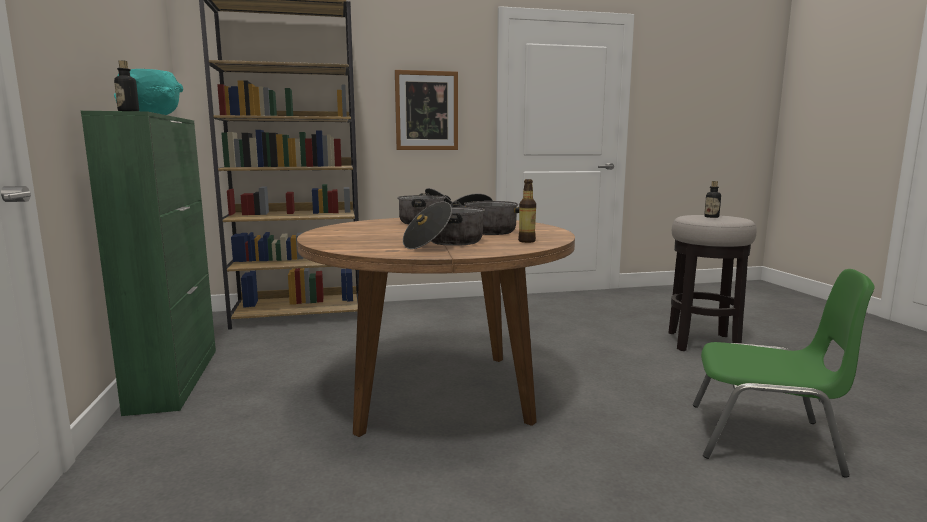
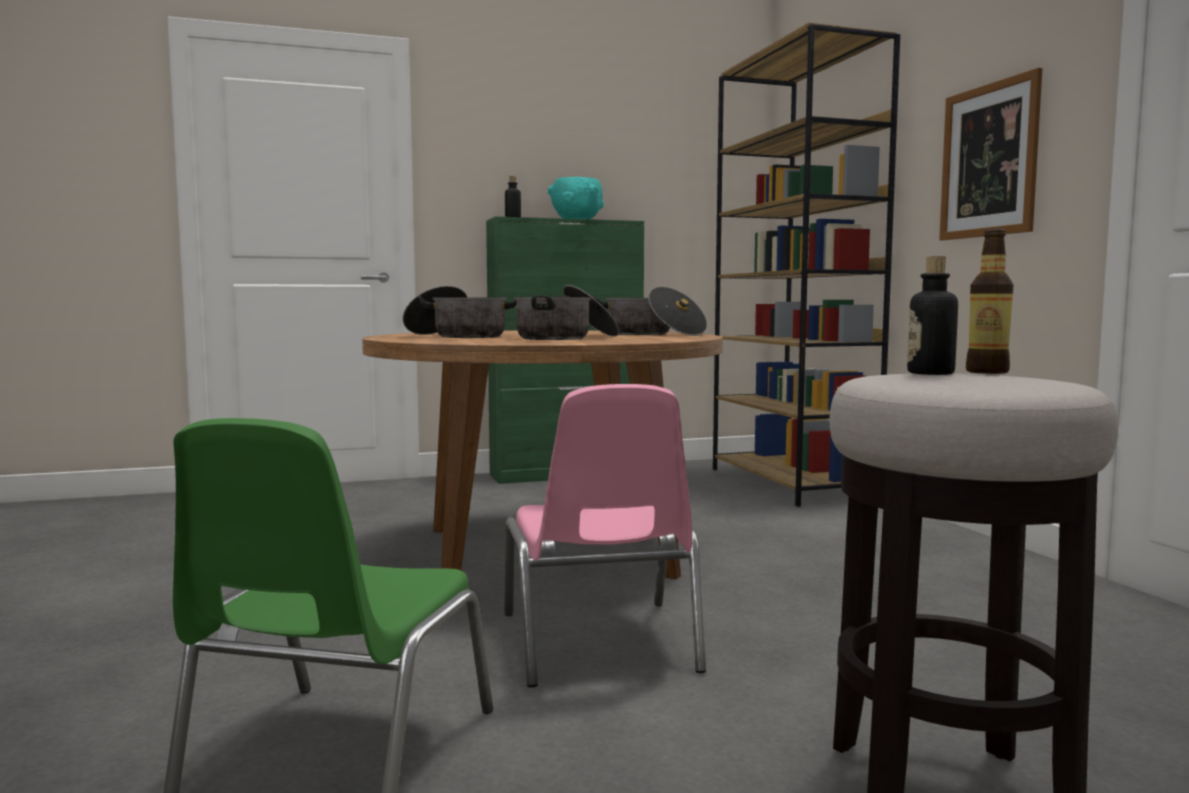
camera: 85 degrees right, 5 degrees down
(527, 241) = (466, 341): bottle -> bottle (987, 372)
(603, 381) = (599, 643): none -> pink chair

